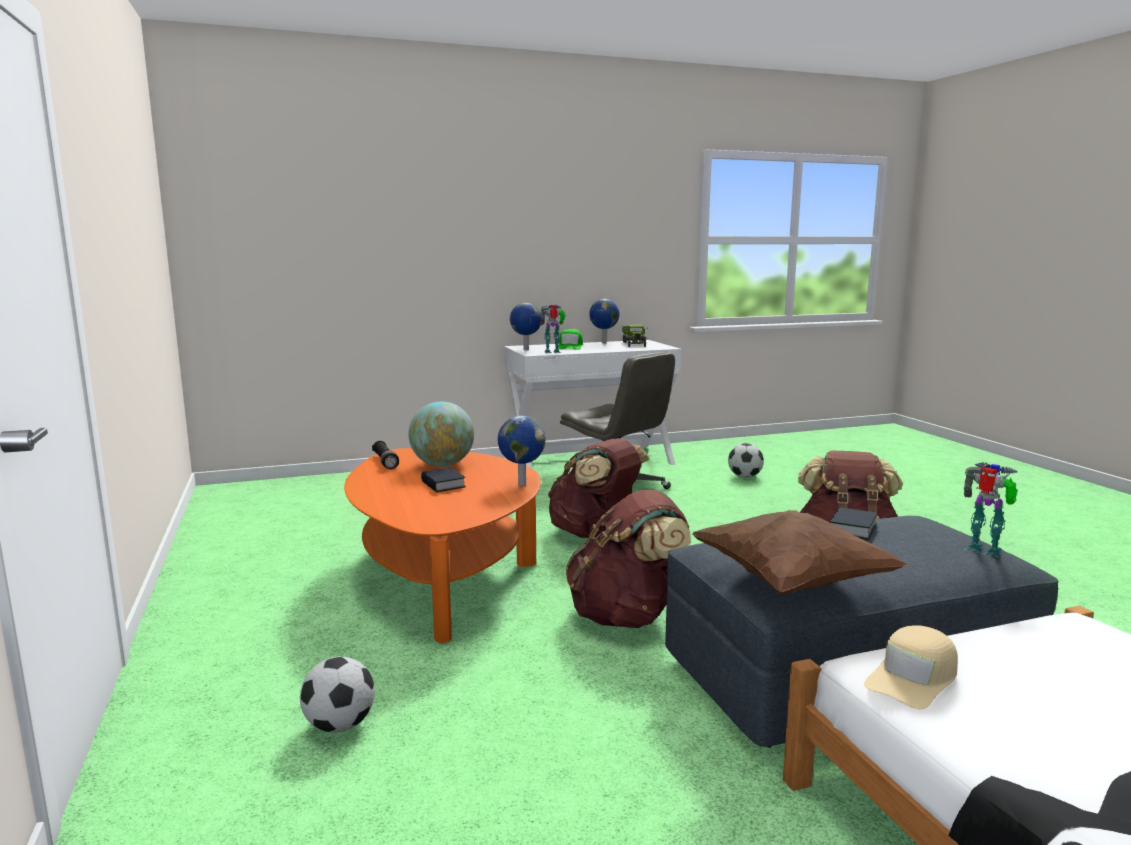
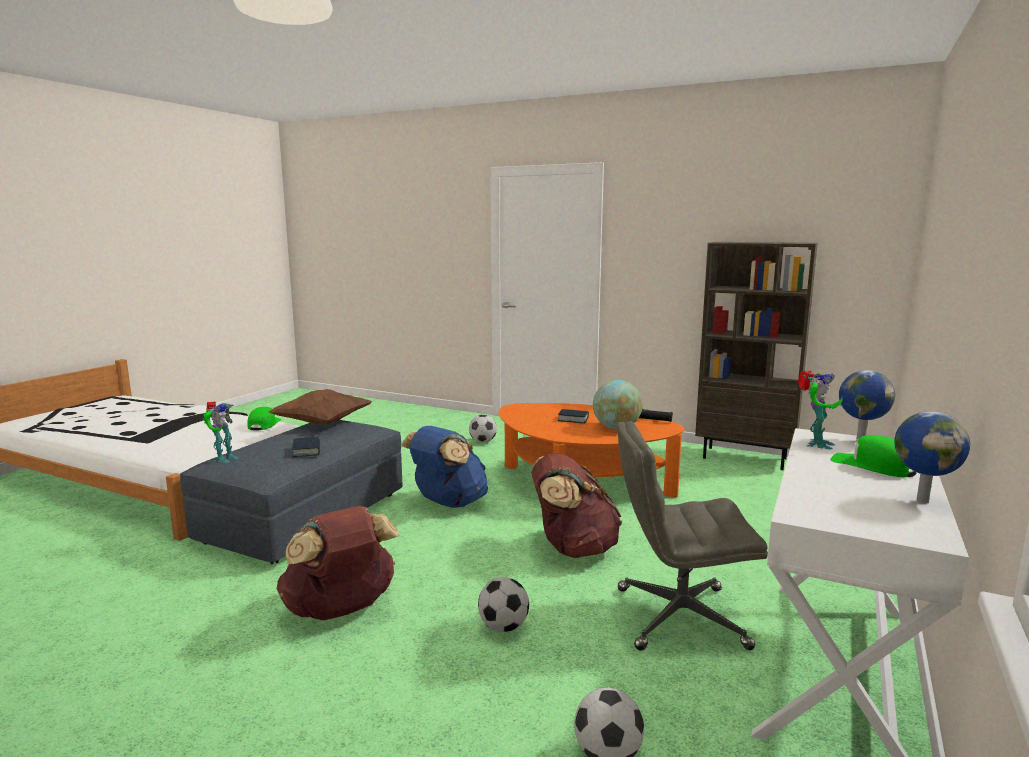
camera: 135 degrees right, 0 degrees up
(214, 533) = (745, 458): none -> brown bookcase
(521, 484) = (539, 431): globe -> none
(626, 616) = (448, 503): brown backpack -> blue backpack
(634, 344) = (884, 515): toy truck -> none
(730, 516) = (504, 627): none -> football
(913, 678) = (264, 424): beige cap -> green cap
(985, 551) = (223, 458): toy robot -> toy robot turned 60 degrees counterclockwise

